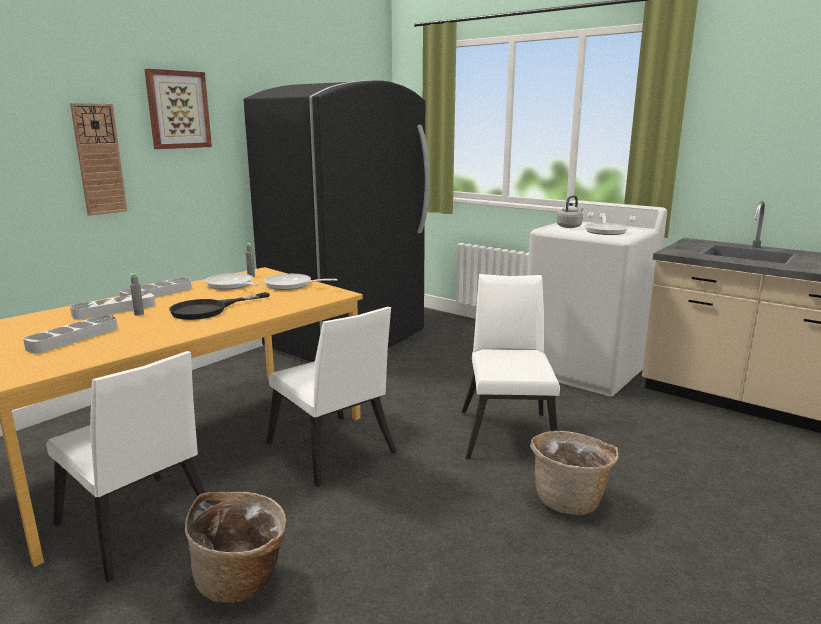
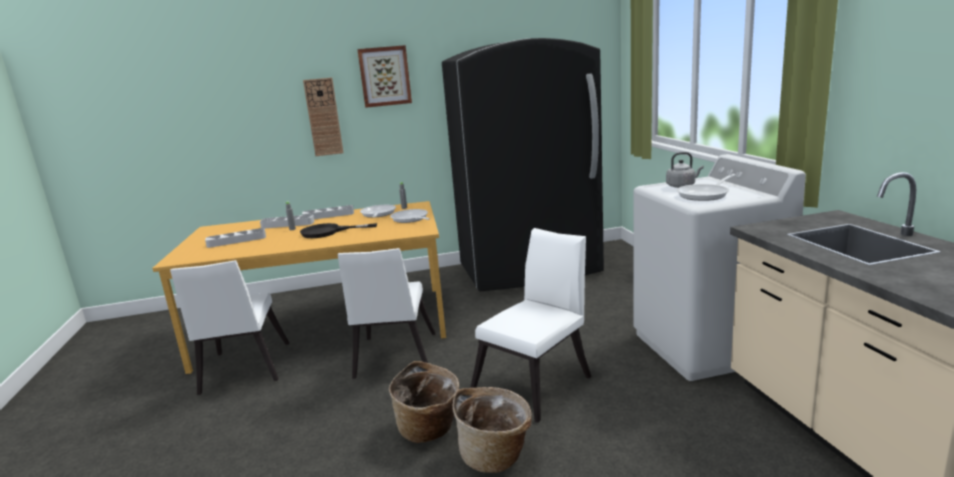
camera: 40 degrees right, 0 degrees up
(242, 579) = (243, 420): basket -> basket (429, 430)

